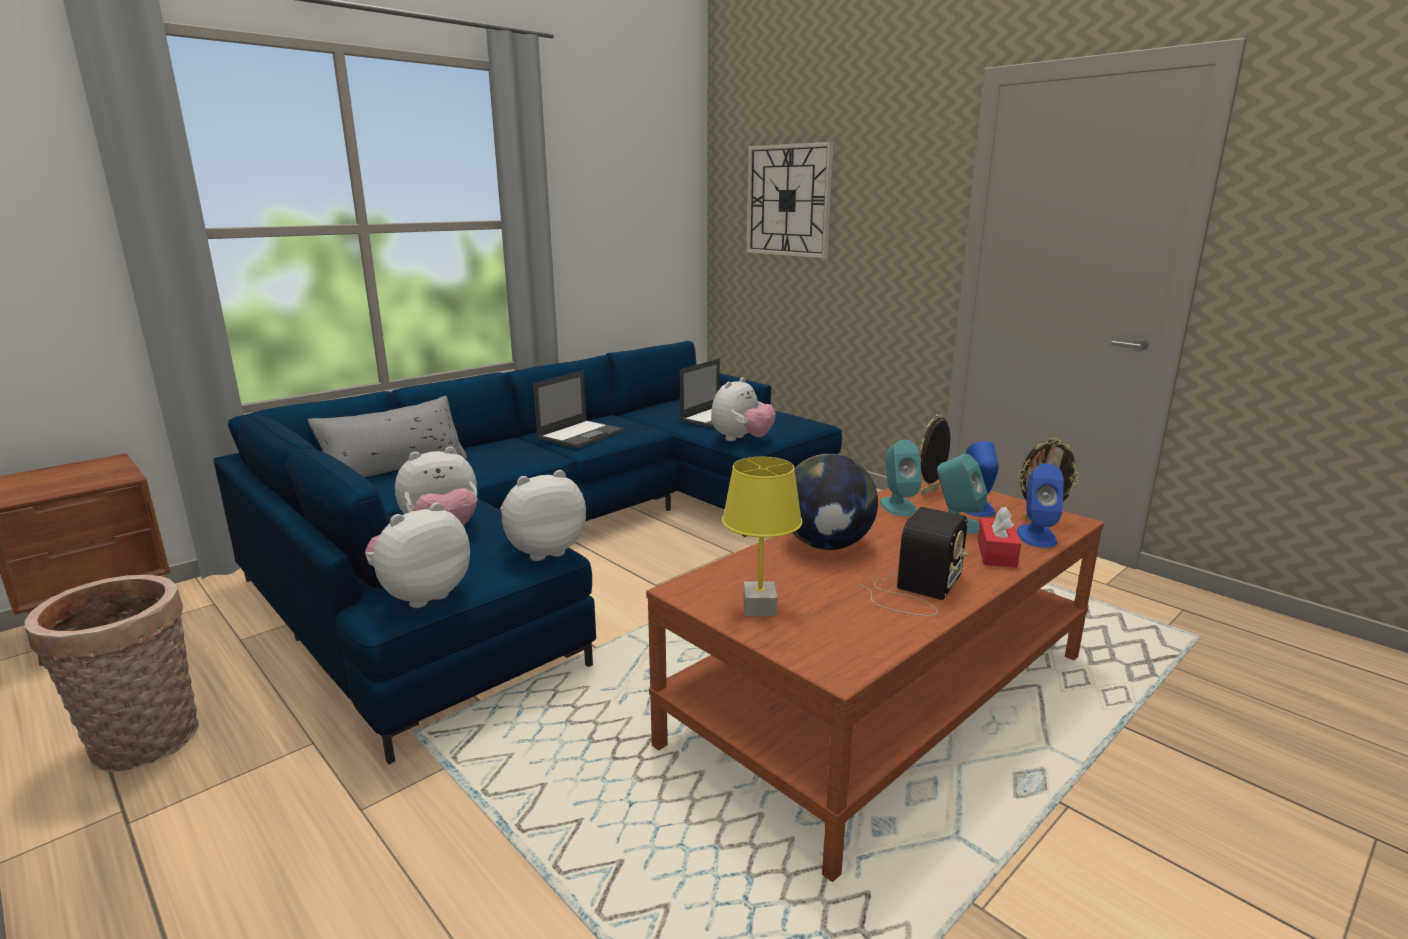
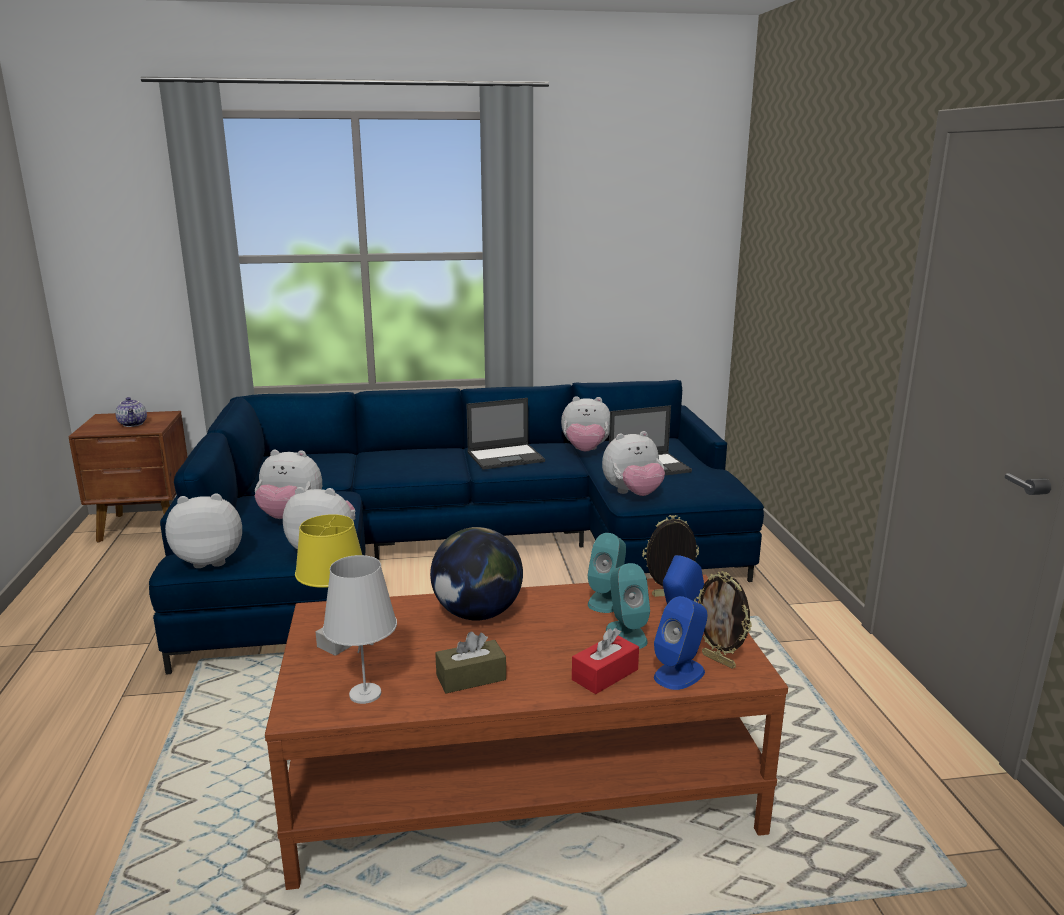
camera: 35 degrees right, 0 degrees up
(77, 478) = (133, 424): none -> teapot
(145, 746) = (83, 610): basket -> none
(396, 468) = (339, 456): grey pillow -> none
(641, 417) = (585, 451): none -> plush toy
(788, 200) = (789, 243): wall clock -> none
(863, 633) = (365, 694): none -> white table lamp
(916, 589) = (471, 677): radio -> brown tissue box

